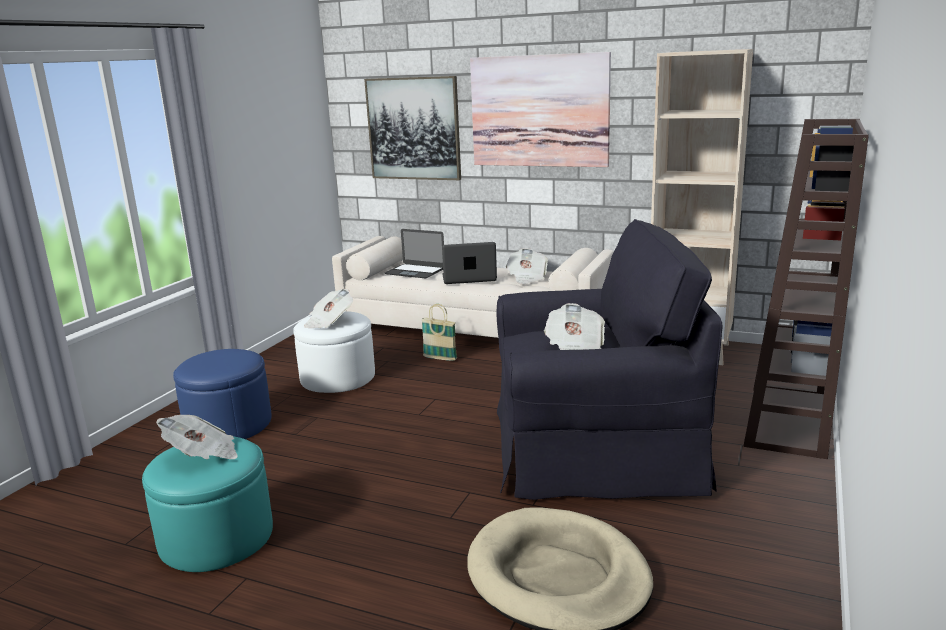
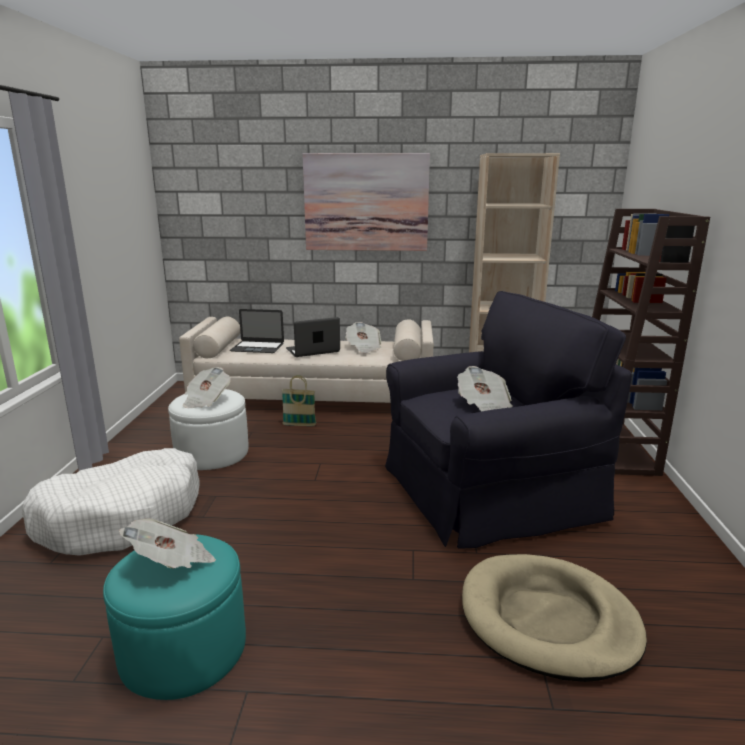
camera: 20 degrees left, 0 degrees up
(228, 425) = (122, 516): blue ottoman -> white dog bed
(413, 129) = (245, 217): picture -> none

